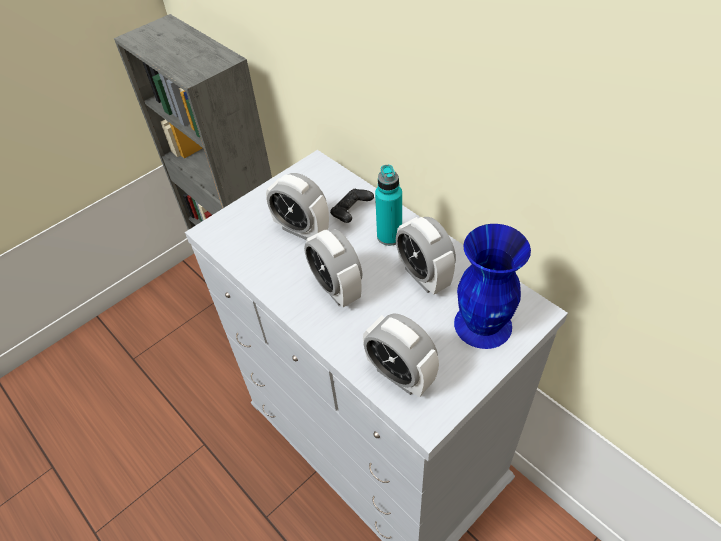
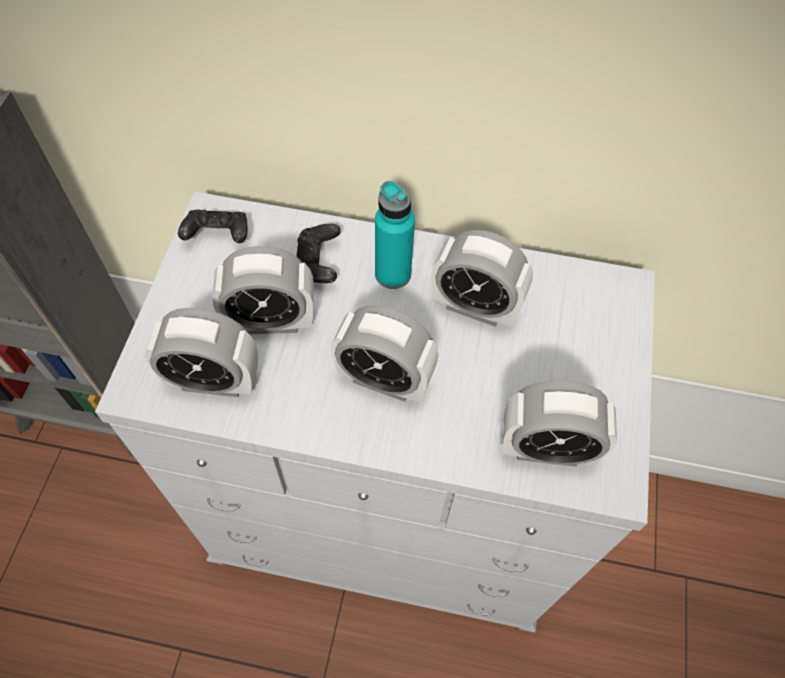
camera: 40 degrees left, 10 degrees up
(249, 245) = (213, 381): none -> alarm clock
(310, 176) = (218, 236): none -> black game controller
(483, 325) = (585, 333): blue vase -> none

